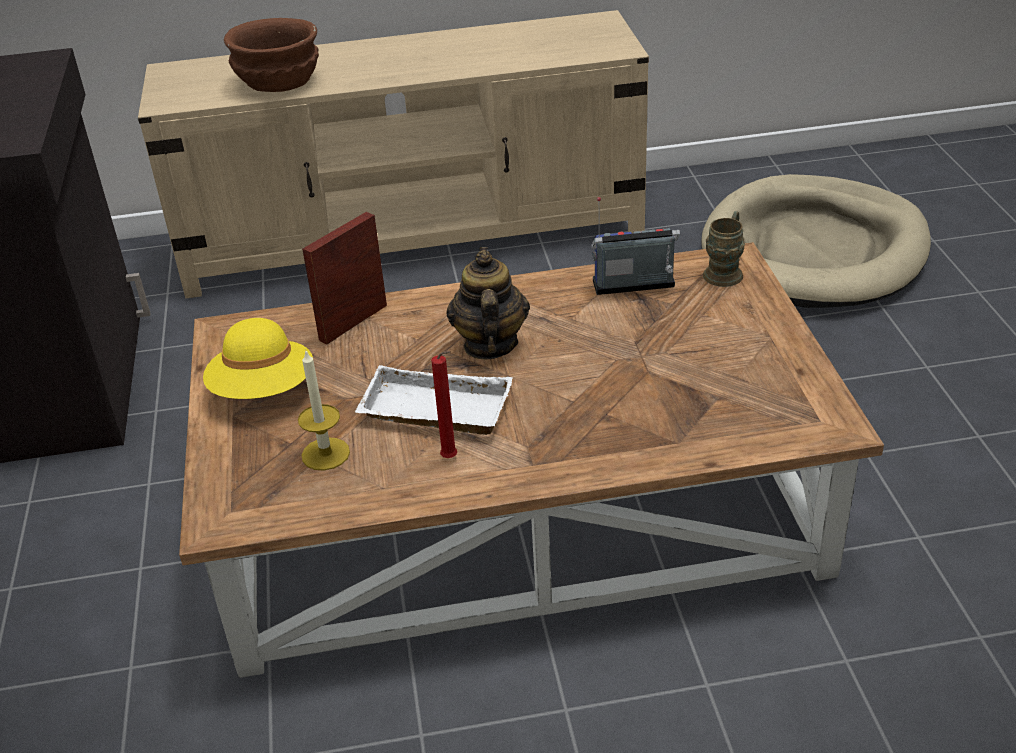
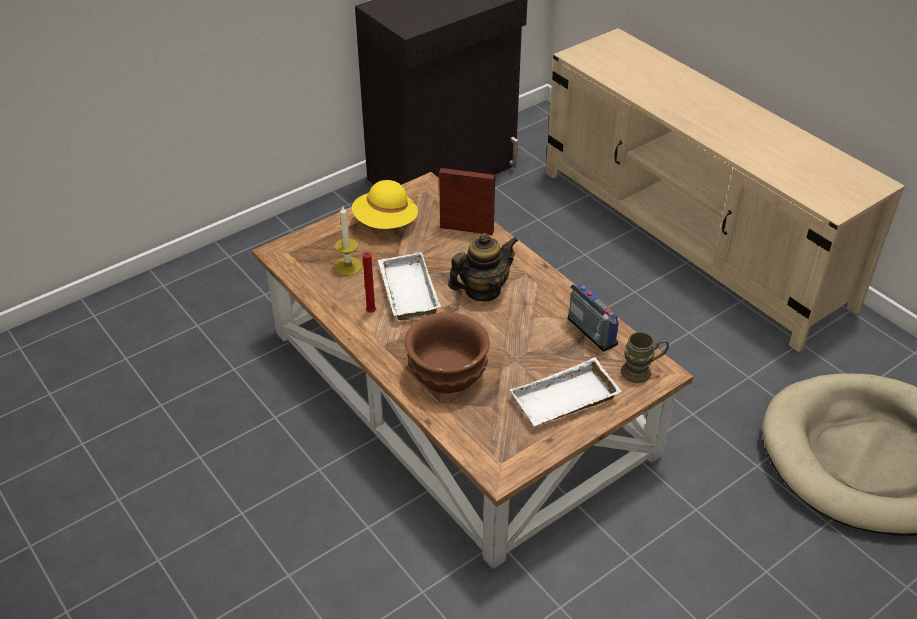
camera: 60 degrees right, 5 degrees up
(277, 81) = (640, 82): brown bowl -> brown bowl (447, 372)
(742, 340) = (564, 402): none -> white tray

